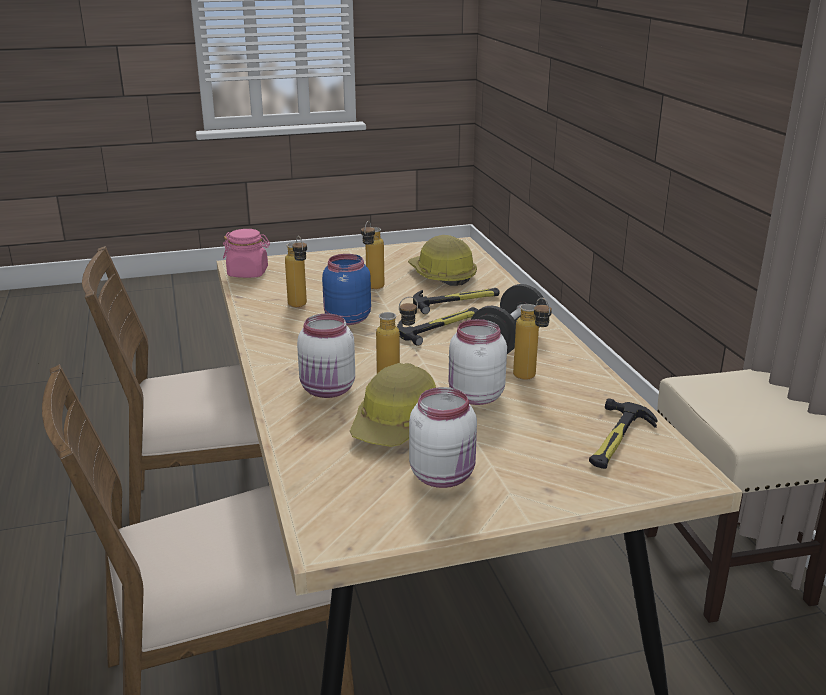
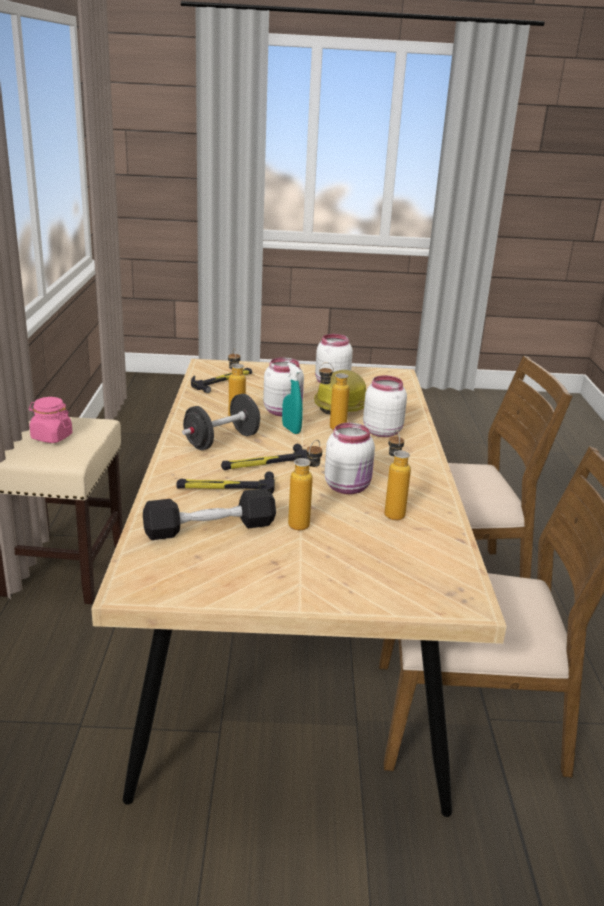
camera: 165 degrees left, 0 degrees up
(248, 273) = (454, 582): pink jar -> pink jar (51, 437)
(346, 319) = (348, 487): blue jar -> white jar
(441, 275) = (210, 528): hard hat -> black dumbbell
(444, 371) = (291, 429): none -> turquoise spray bottle

